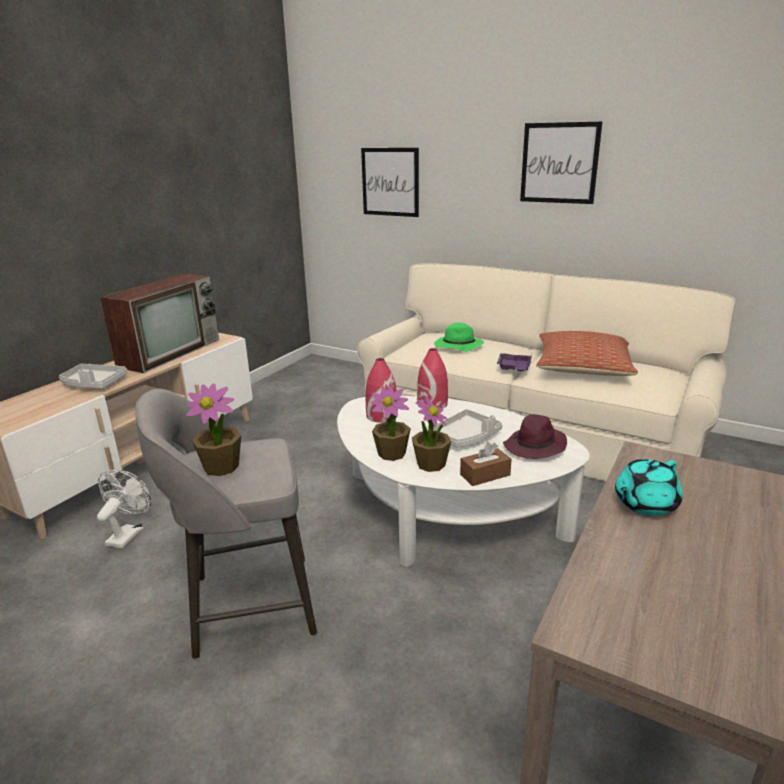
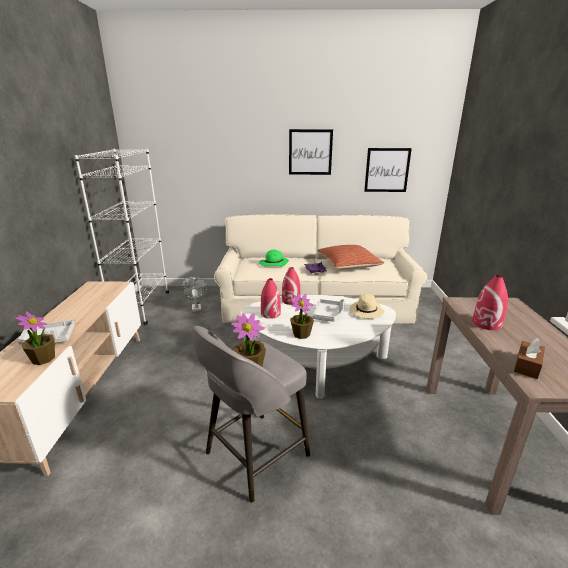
camera: 30 degrees left, 0 degrees up
(128, 534) = (122, 444): white fan -> white fan (196, 307)
(171, 352) = (87, 302): television -> none
(286, 381) = (142, 308): none -> white bookcase
(390, 182) = (199, 165): picture -> picture (387, 170)
(431, 464) = (328, 334): potted plant -> potted plant (43, 358)
(485, 475) = (360, 332): brown tissue box -> brown tissue box (527, 366)
(535, 447) = (366, 312): purple hat -> beige hat
(644, 504) = (487, 323): turquoise teapot -> red vase

